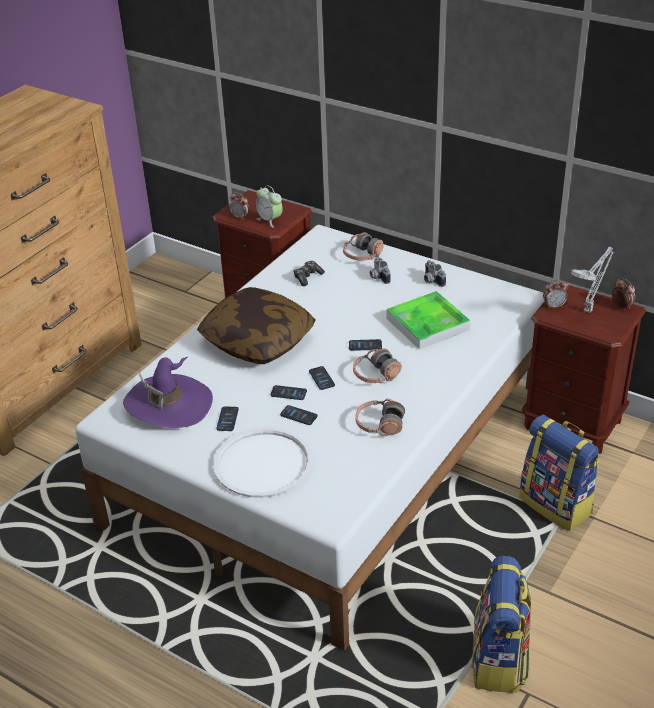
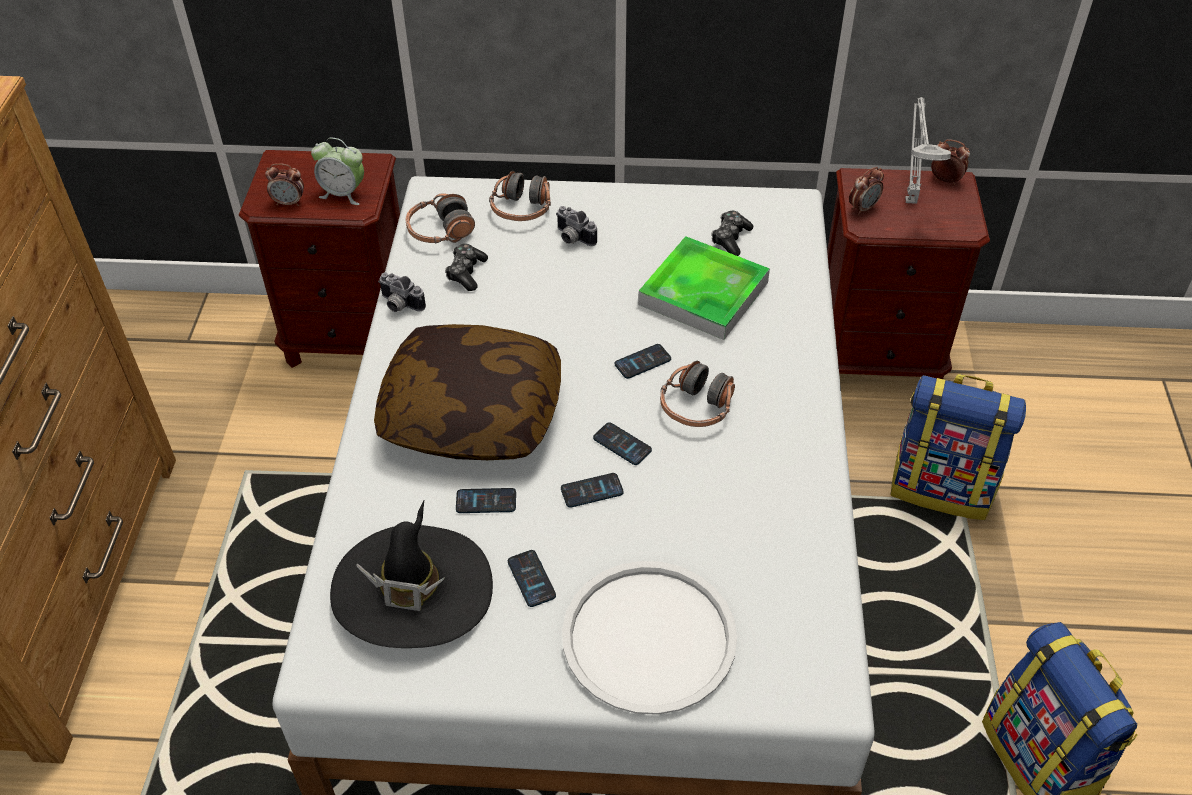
camera: 30 degrees left, 10 degrees up
(169, 404) = (413, 591): purple hat -> black hat
(298, 415) = (638, 525): phone -> phone (486, 501)
(379, 424) = (767, 491): headphones -> headphones (440, 231)
(431, 281) = (653, 220): camera -> camera (399, 305)
(467, 302) = (730, 239): none -> game controller

